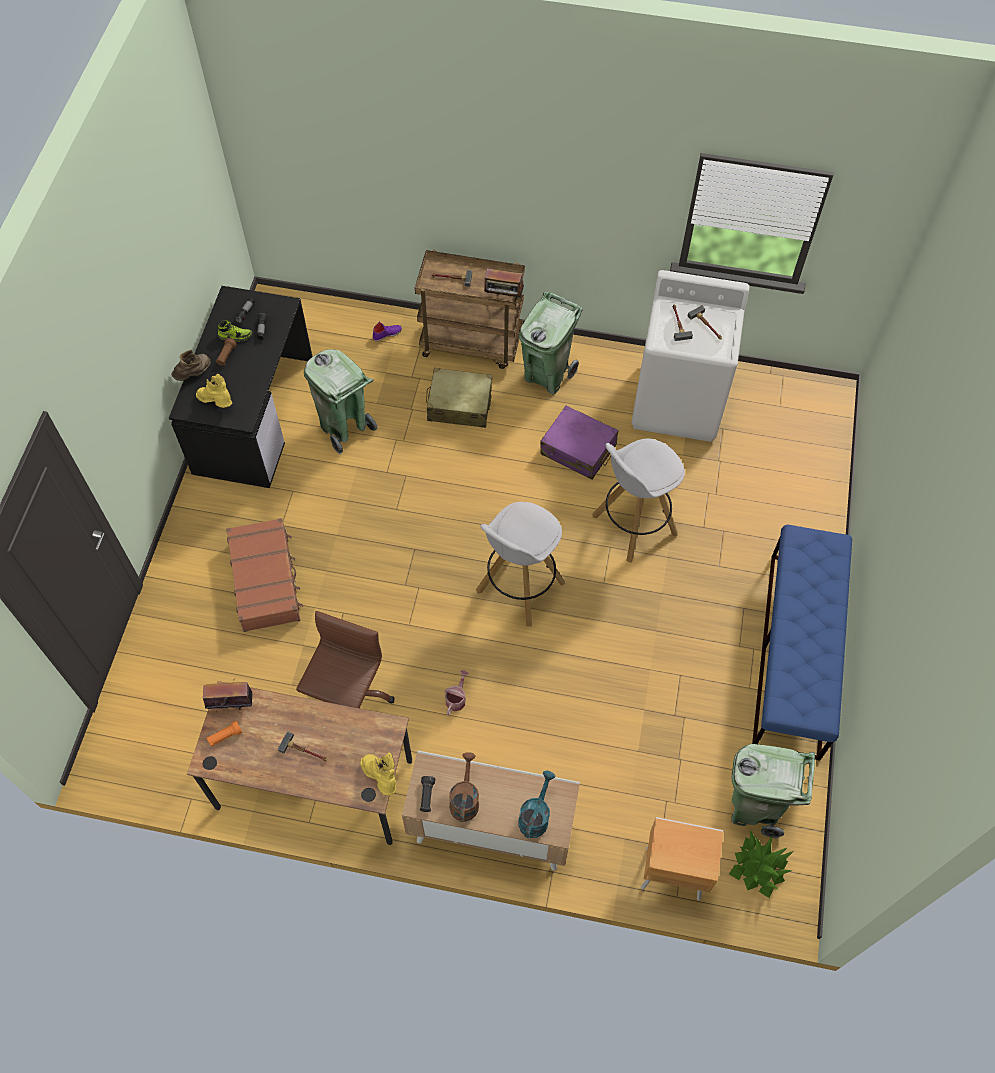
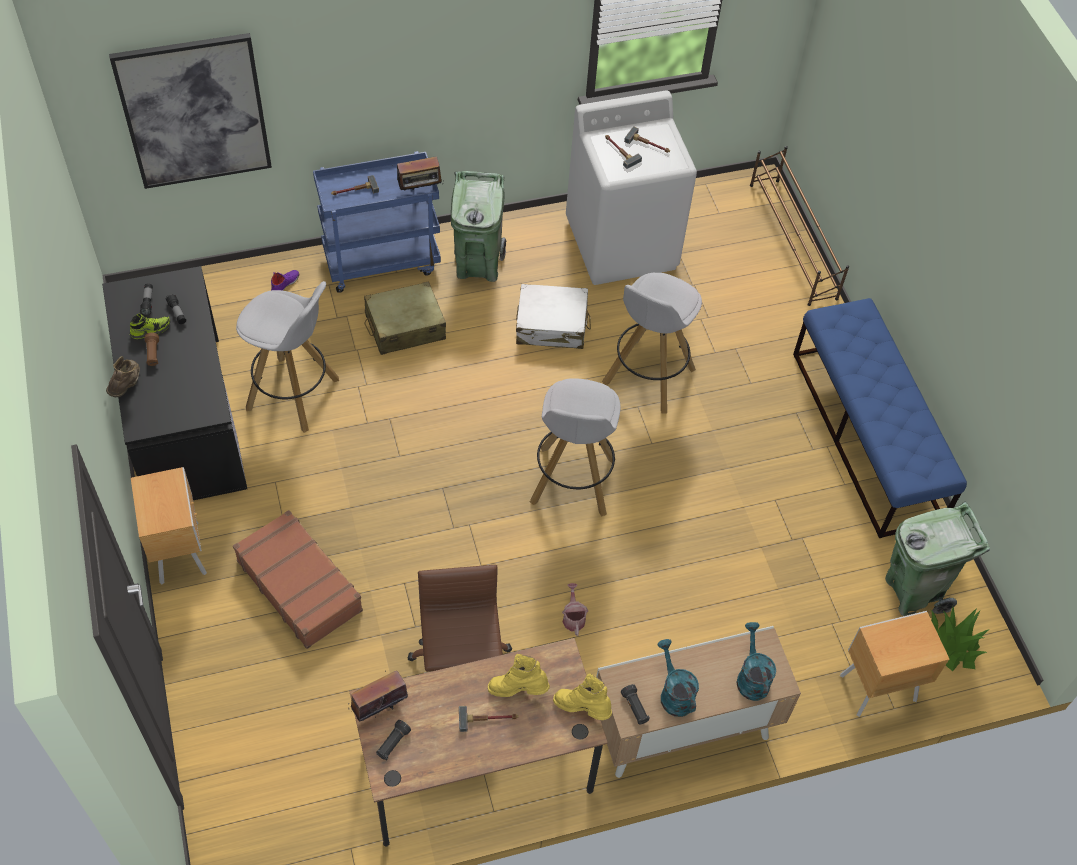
camera: 30 degrees left, 5 degrees down
(196, 516) = (180, 551): none -> brown nightstand
(217, 402) = (172, 406): yellow boot -> yellow boot (518, 689)
(225, 736) = (392, 743): orange flashlight -> black flashlight
(333, 171) = (194, 111): none -> picture
(345, 427) = (294, 395): green trash can -> white stool
(464, 799) = (674, 693): brown watering can -> turquoise watering can
(472, 343) = (382, 261): brown cart -> blue cart
(578, 449) = (552, 325): purple suitcase -> white suitcase
(831, 456) = (792, 241): none -> brown shoe rack

